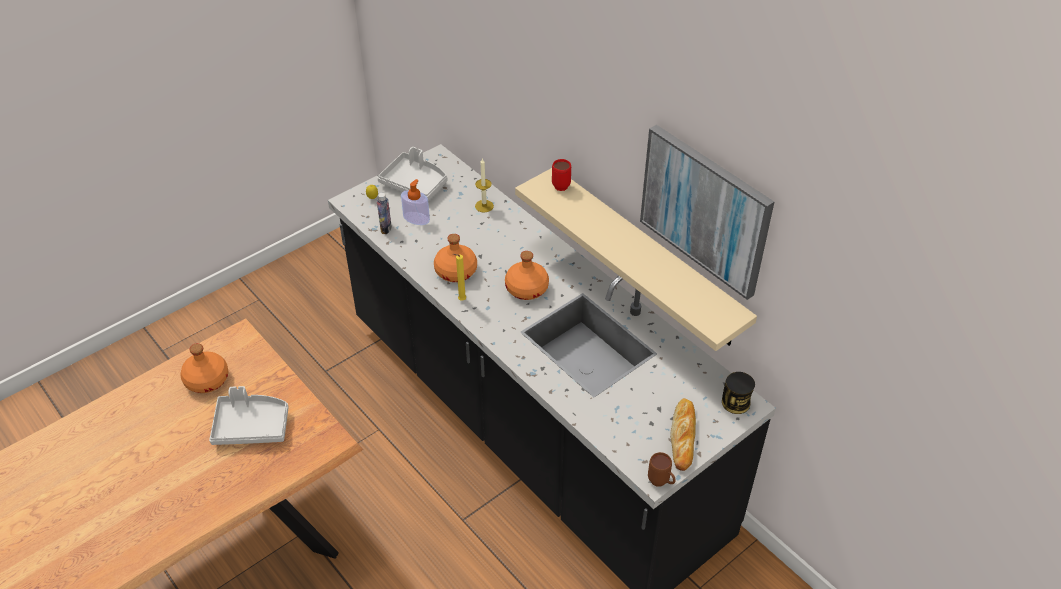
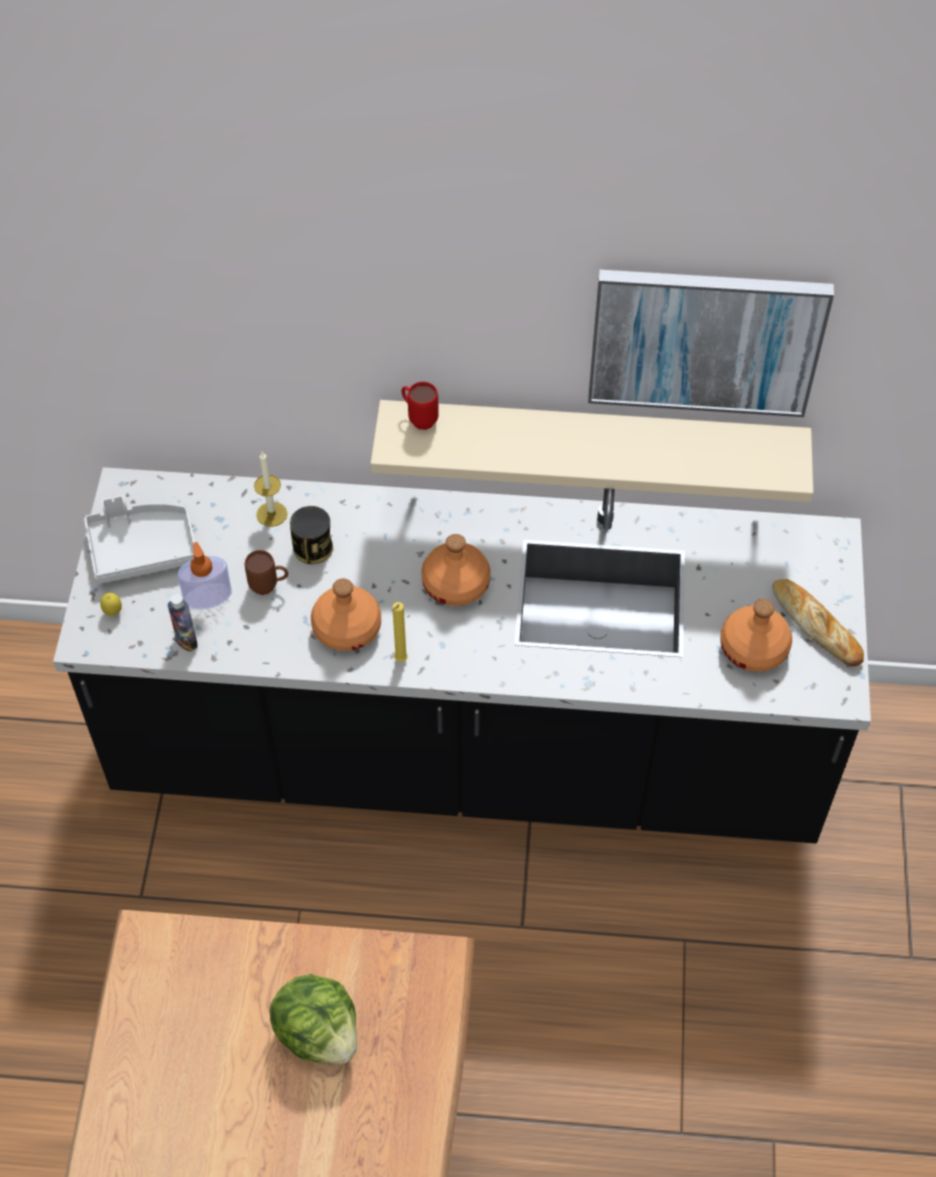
camera: 45 degrees left, 10 degrees up
(207, 380) = (184, 1029): orange bottle -> orange bottle (754, 648)
(251, 426) = (318, 1032): grey tray -> lettuce
(661, 483) = (854, 695): brown mug -> brown mug (269, 587)
(735, 402) = (820, 544): can -> can (313, 548)

